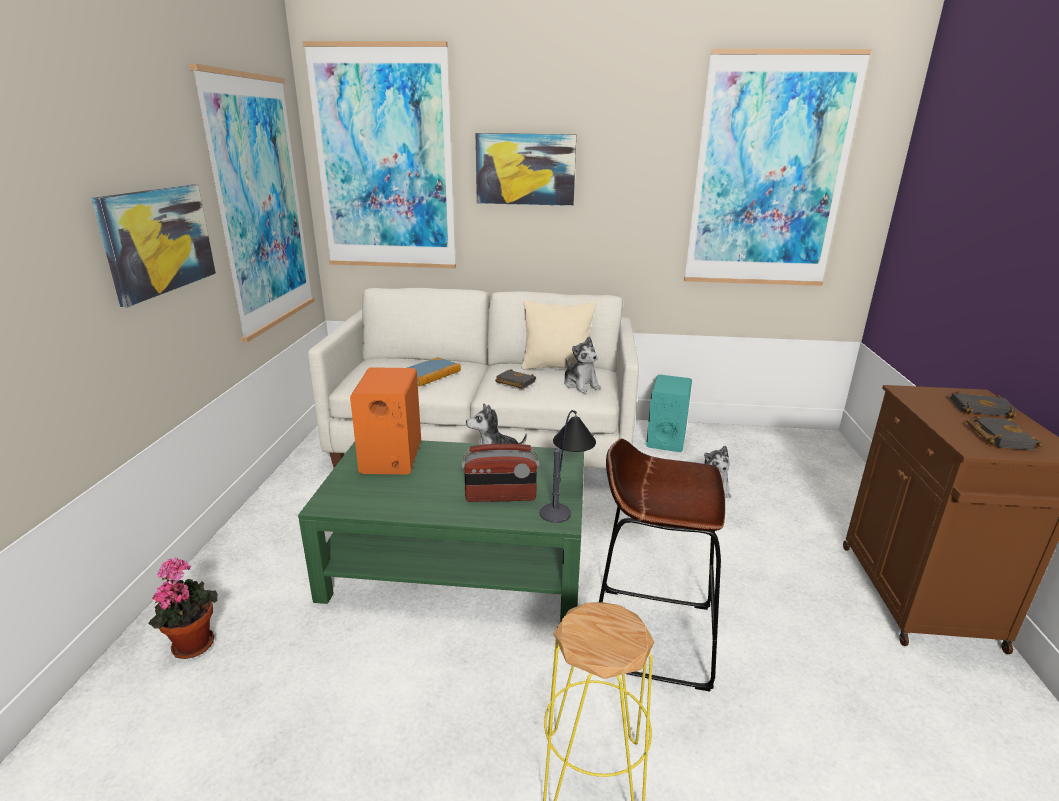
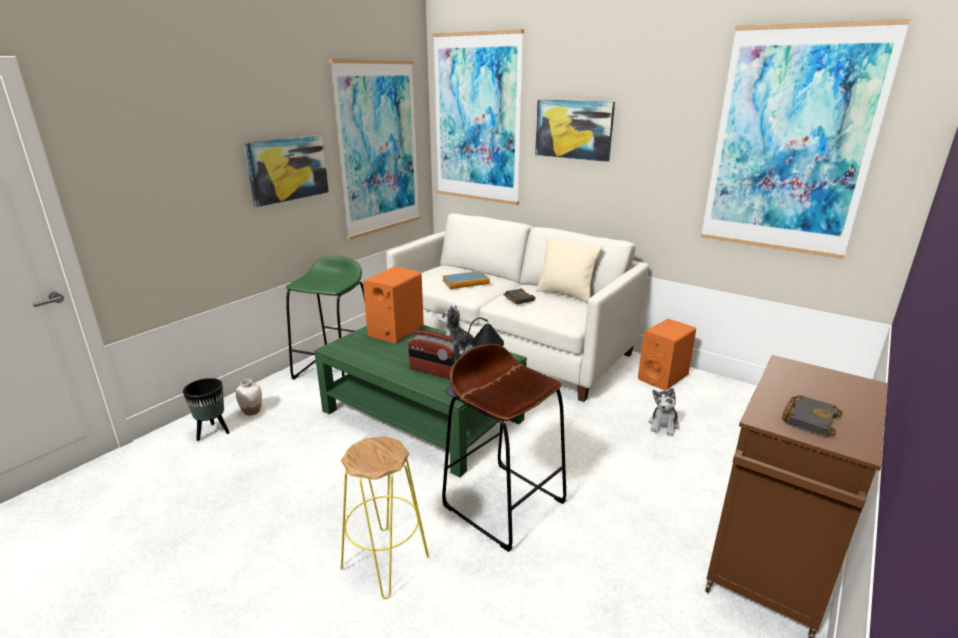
camera: 30 degrees right, 0 degrees up
(148, 702) = (213, 432): none -> black planter
(193, 642) = (252, 411): potted plant -> white vase
(279, 536) = (335, 369): none -> green stool
(581, 385) = (567, 310): plush toy -> none
(666, 439) = (663, 377): turquoise speaker -> orange speaker
(981, 408) = (841, 394): black book -> none

